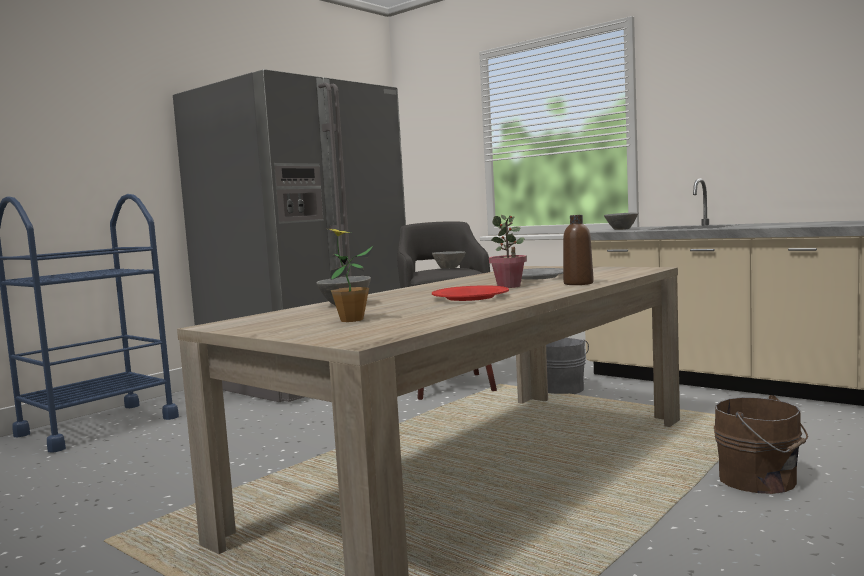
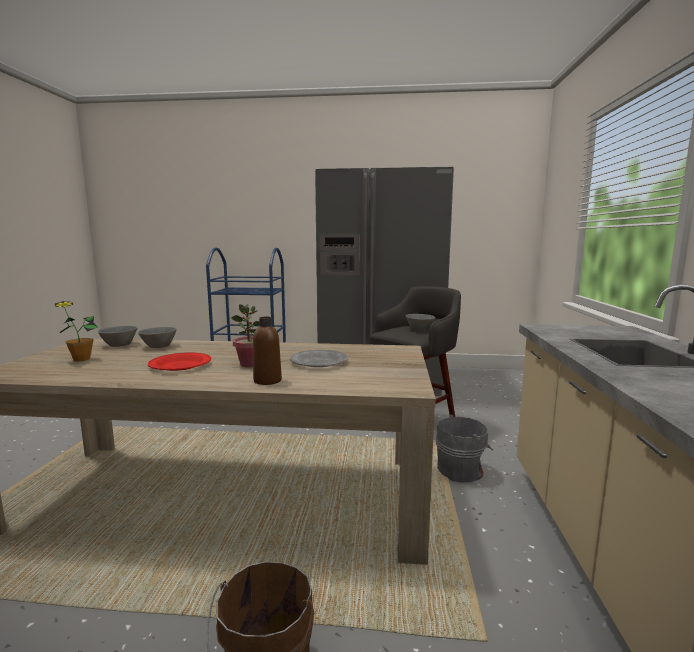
camera: 55 degrees right, 5 degrees up
(620, 229) = (580, 330): grey bowl -> grey bowl (119, 344)

